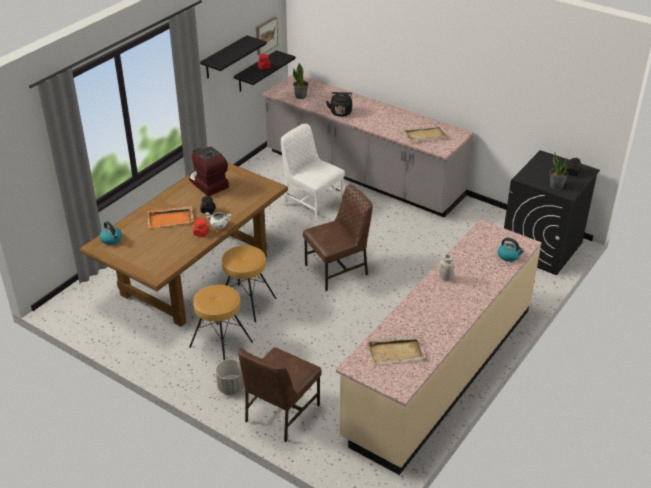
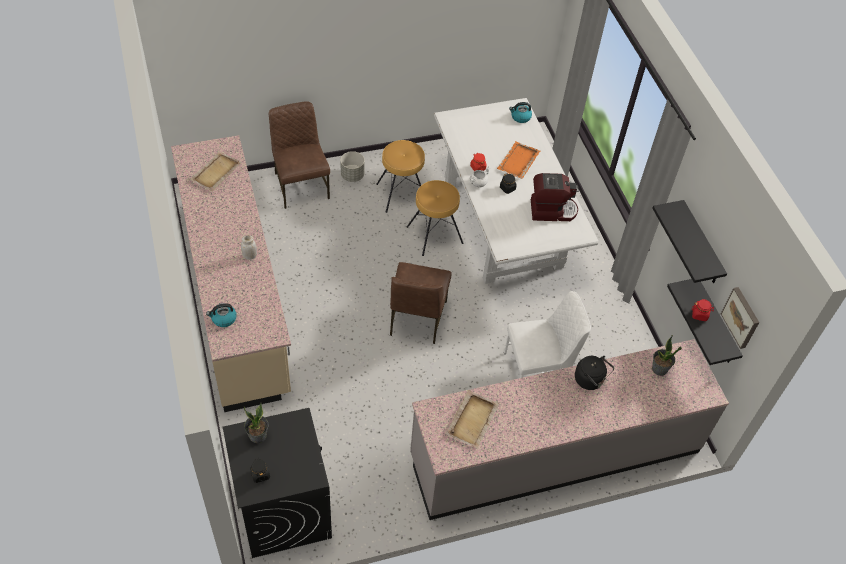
camera: 125 degrees right, 15 degrees up
(195, 275) = (502, 224): brown dining table -> white dining table

